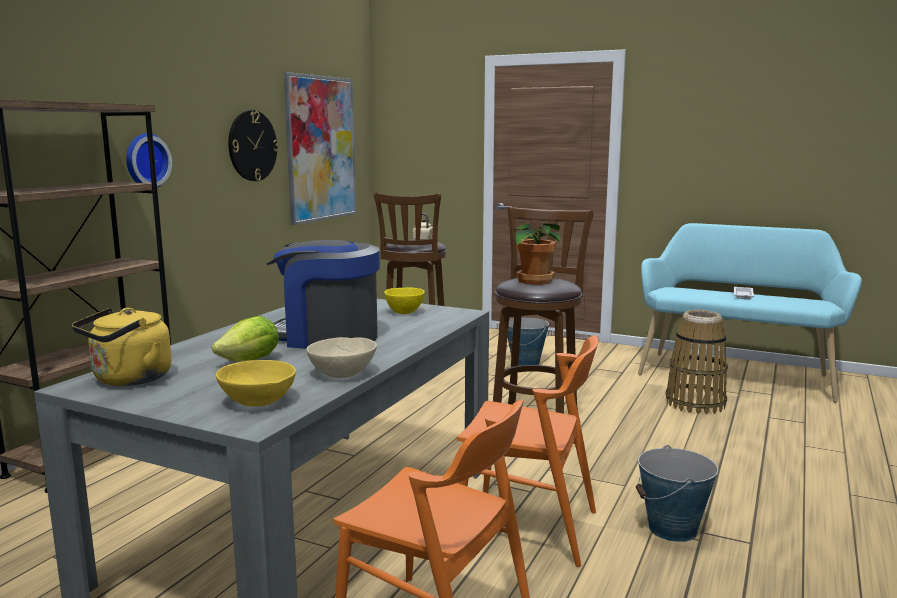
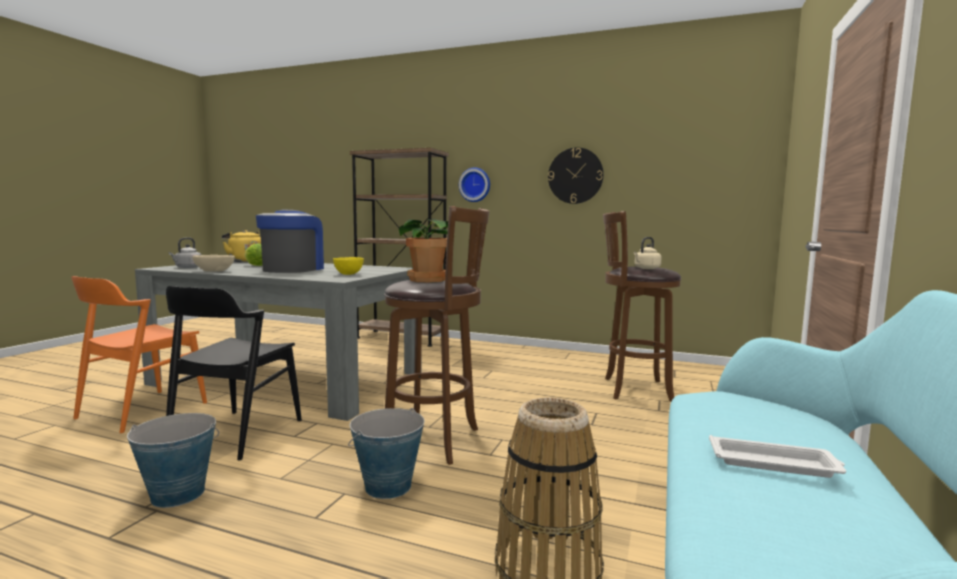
camera: 85 degrees right, 5 degrees down
(258, 401) = (187, 267): yellow bowl -> grey kettle
(321, 148) = (674, 179): picture -> none
(526, 362) = (656, 440): bucket -> bucket (388, 486)
(528, 527) = (236, 434): orange chair -> black chair

